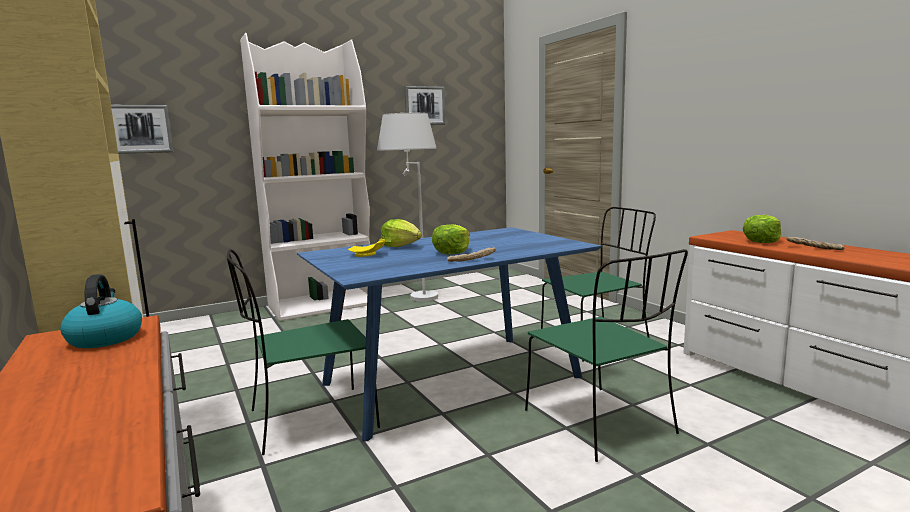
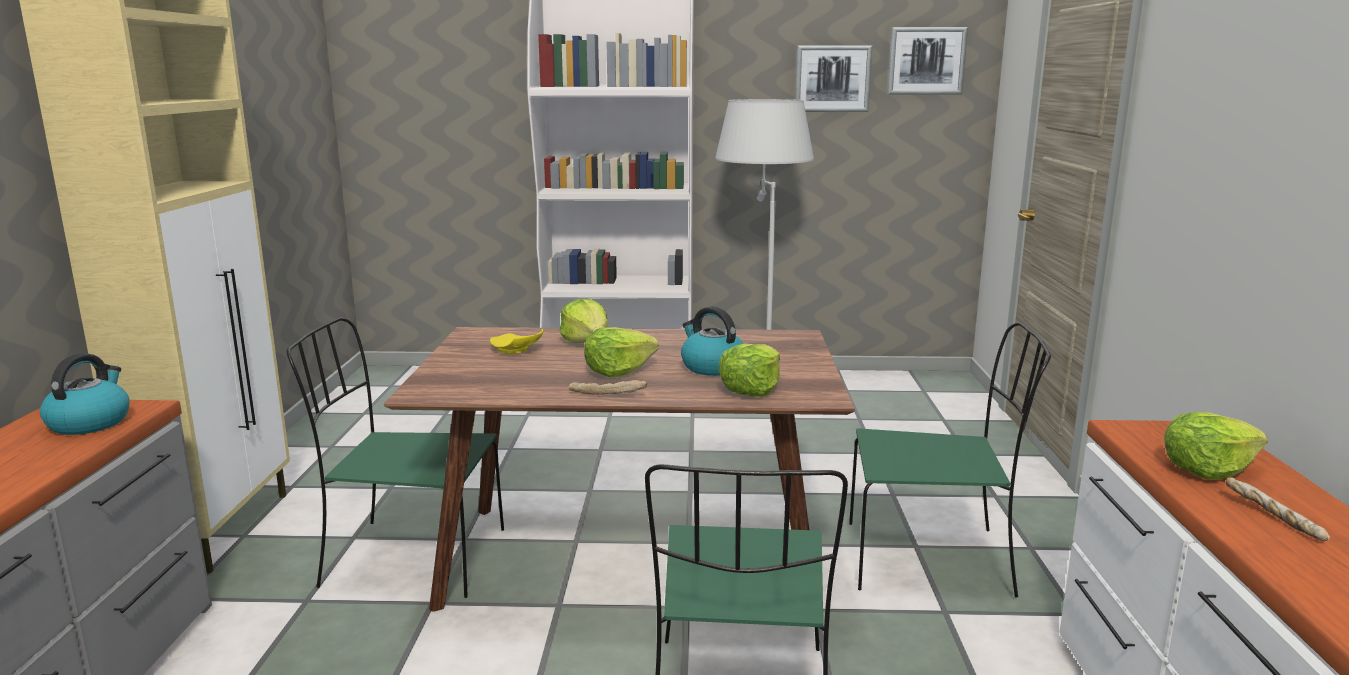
camera: 30 degrees right, 5 degrees up
(140, 129) = (409, 112): picture -> picture (926, 61)
(452, 379) = (633, 556): blue dining table -> brown dining table
(497, 244) = (712, 367): none -> kettle
(539, 247) = (751, 389): none -> lettuce

